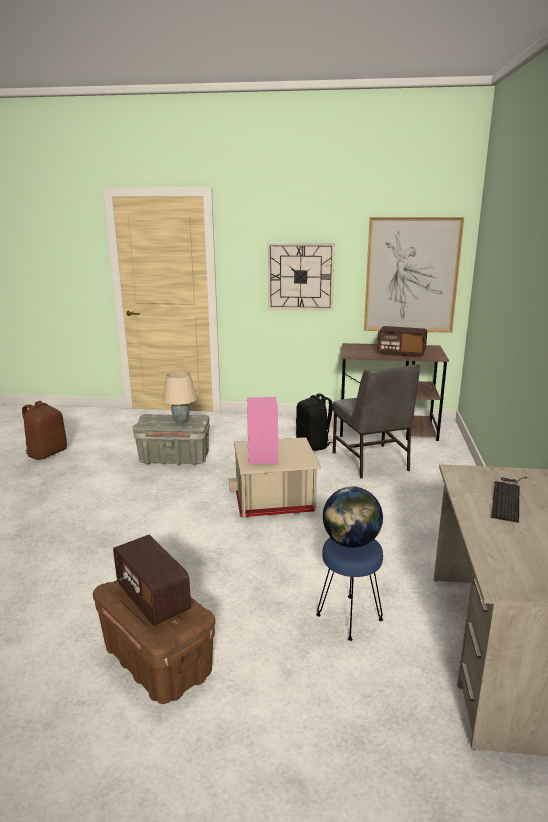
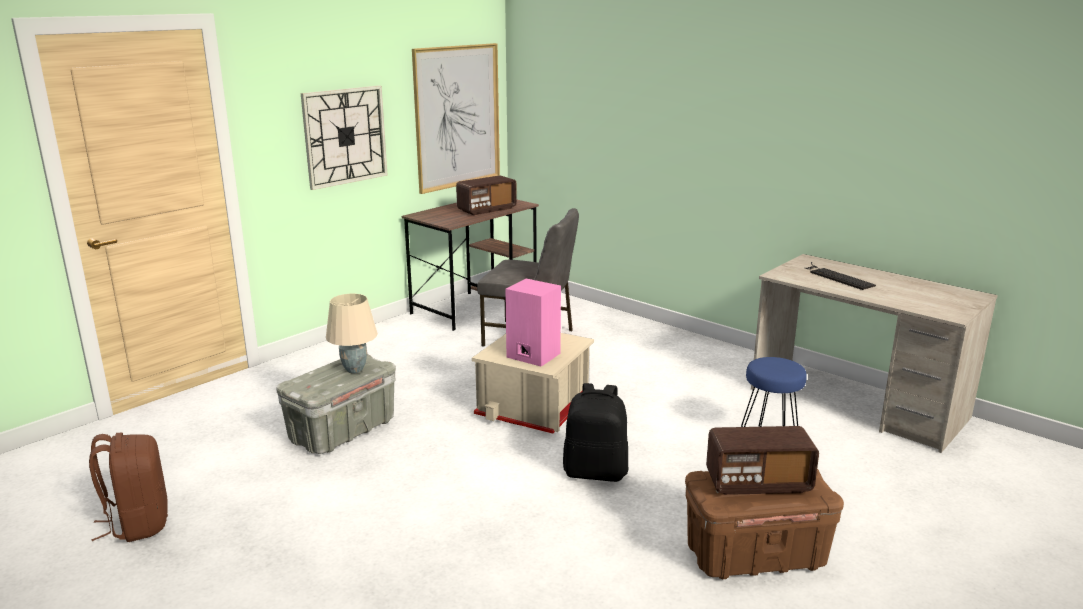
camera: 55 degrees left, 0 degrees up
(314, 444) = (448, 347): black backpack -> black backpack (596, 472)
(351, 543) = (772, 365): globe -> none

